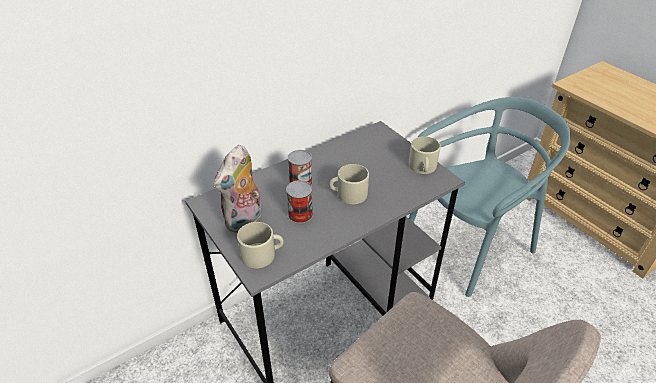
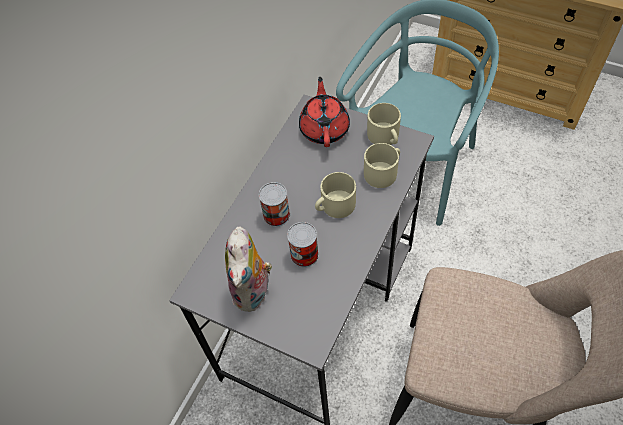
camera: 25 degrees left, 15 degrees up
(262, 254) = (301, 320): beige mug -> beige mug (383, 172)
(379, 145) = (324, 128): none -> red teapot

